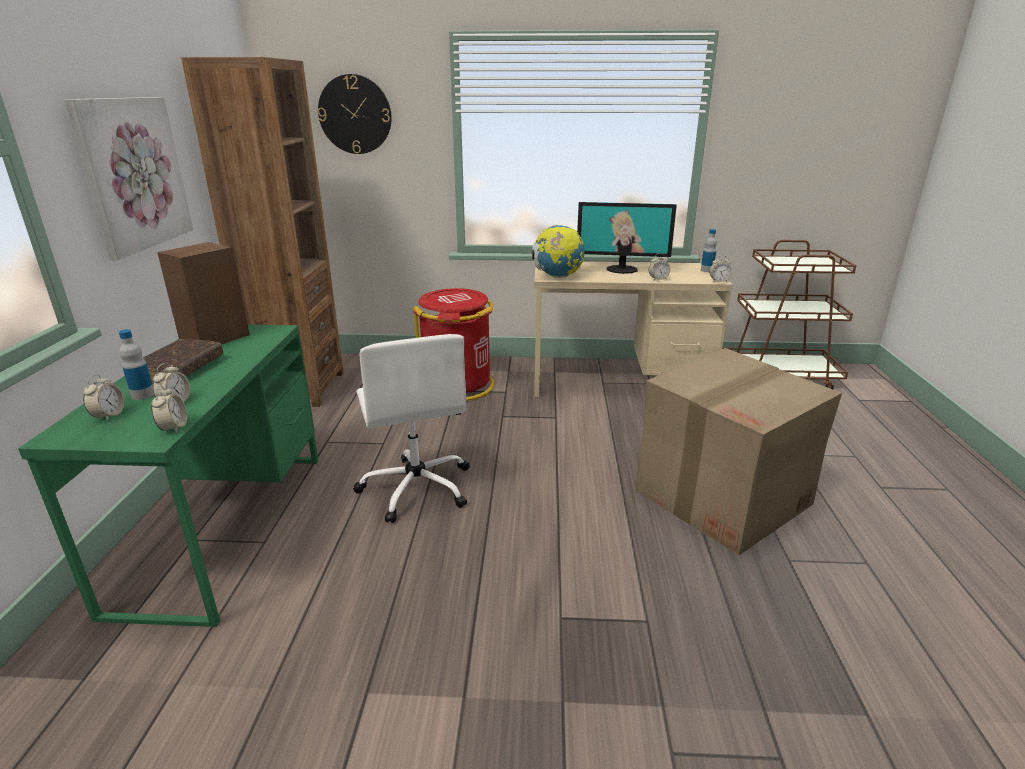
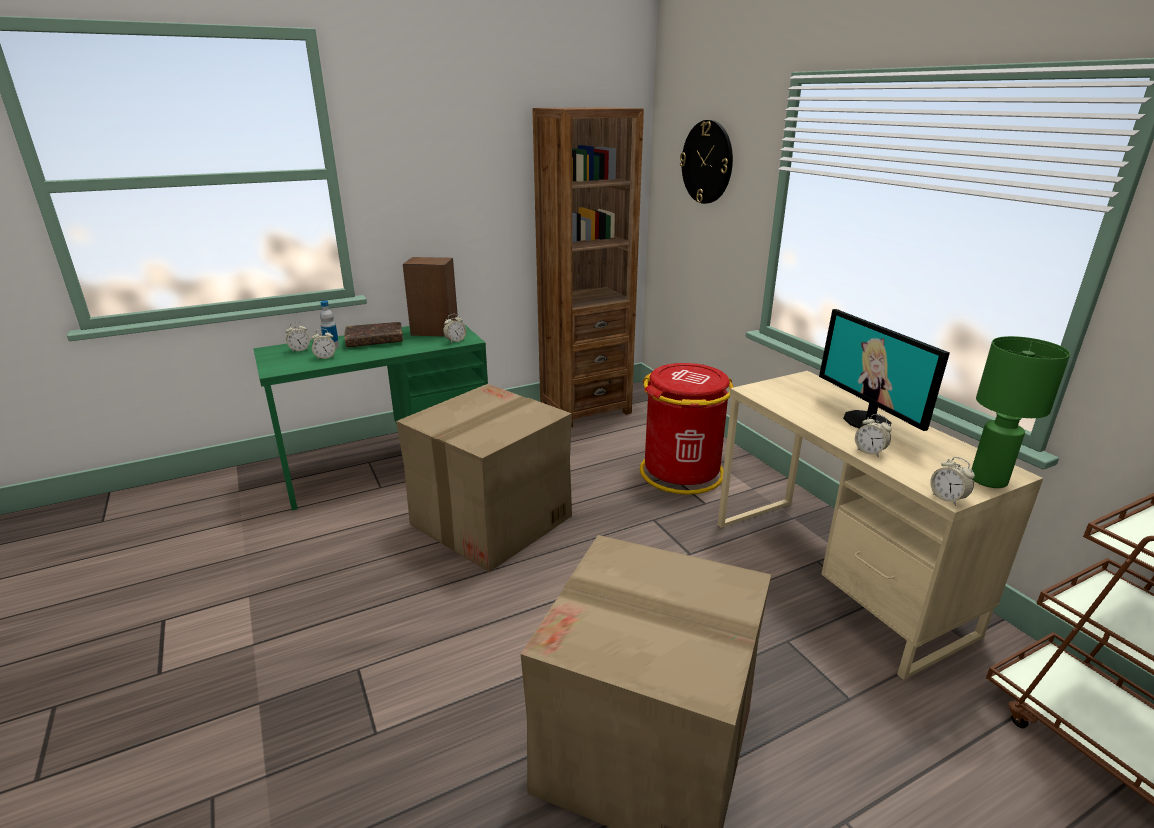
camera: 60 degrees right, 0 degrees up
(132, 174) = (446, 198): picture -> none
(174, 427) = (291, 369): alarm clock -> alarm clock (455, 341)
(416, 487) = (490, 520): white office chair -> cardboard box
(558, 277) = (766, 394): globe -> none
(707, 270) = (987, 479): bottle -> green table lamp

